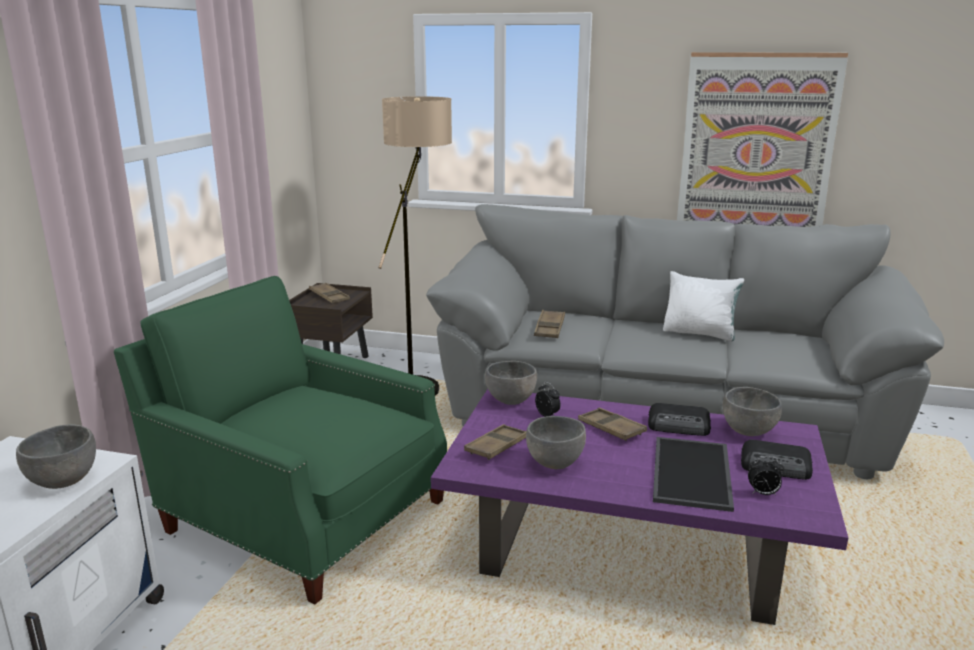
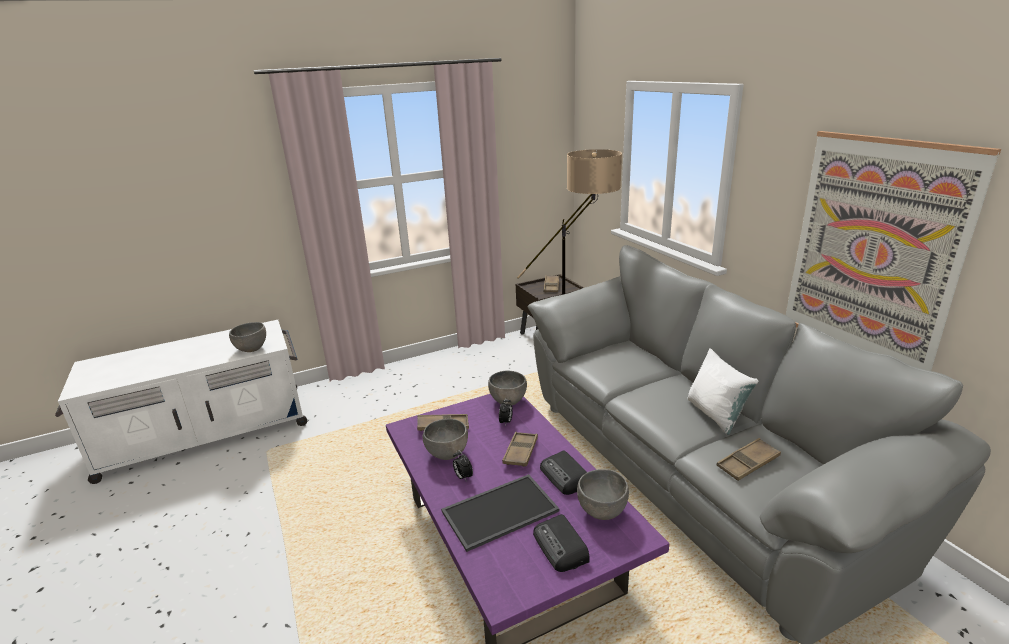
camera: 50 degrees right, 5 degrees up
(302, 513) = (403, 415): green armchair -> none
(549, 328) = (606, 360): brown tray -> brown tray (748, 463)
(763, 493) = (509, 556): alarm clock -> alarm clock (463, 477)

